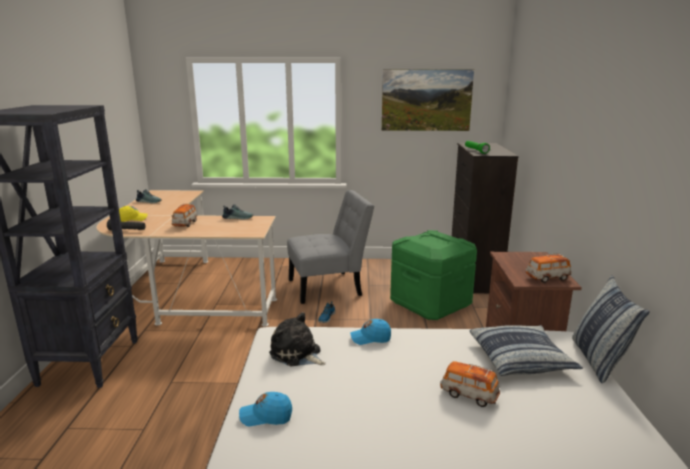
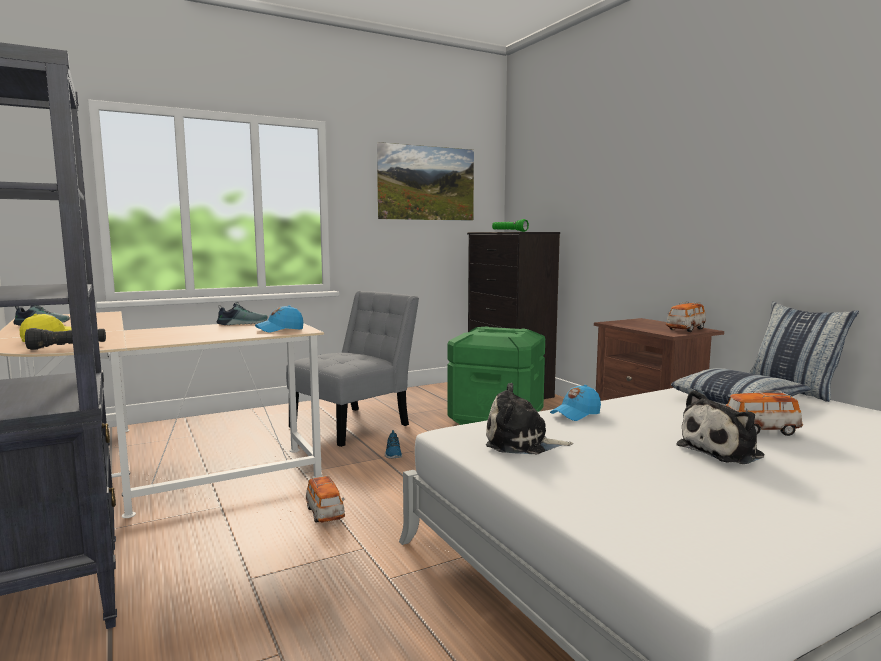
camera: 30 degrees left, 10 degrees down
(185, 224) = (166, 334): toy car -> toy car (325, 514)
(266, 416) = (605, 503): blue cap -> blue cap (280, 329)
(406, 404) = (724, 451): none -> plush toy

